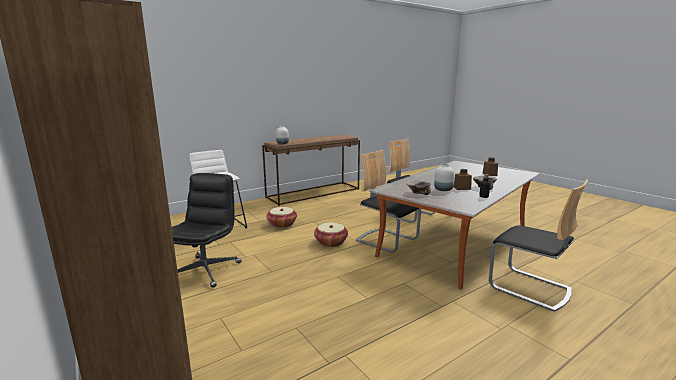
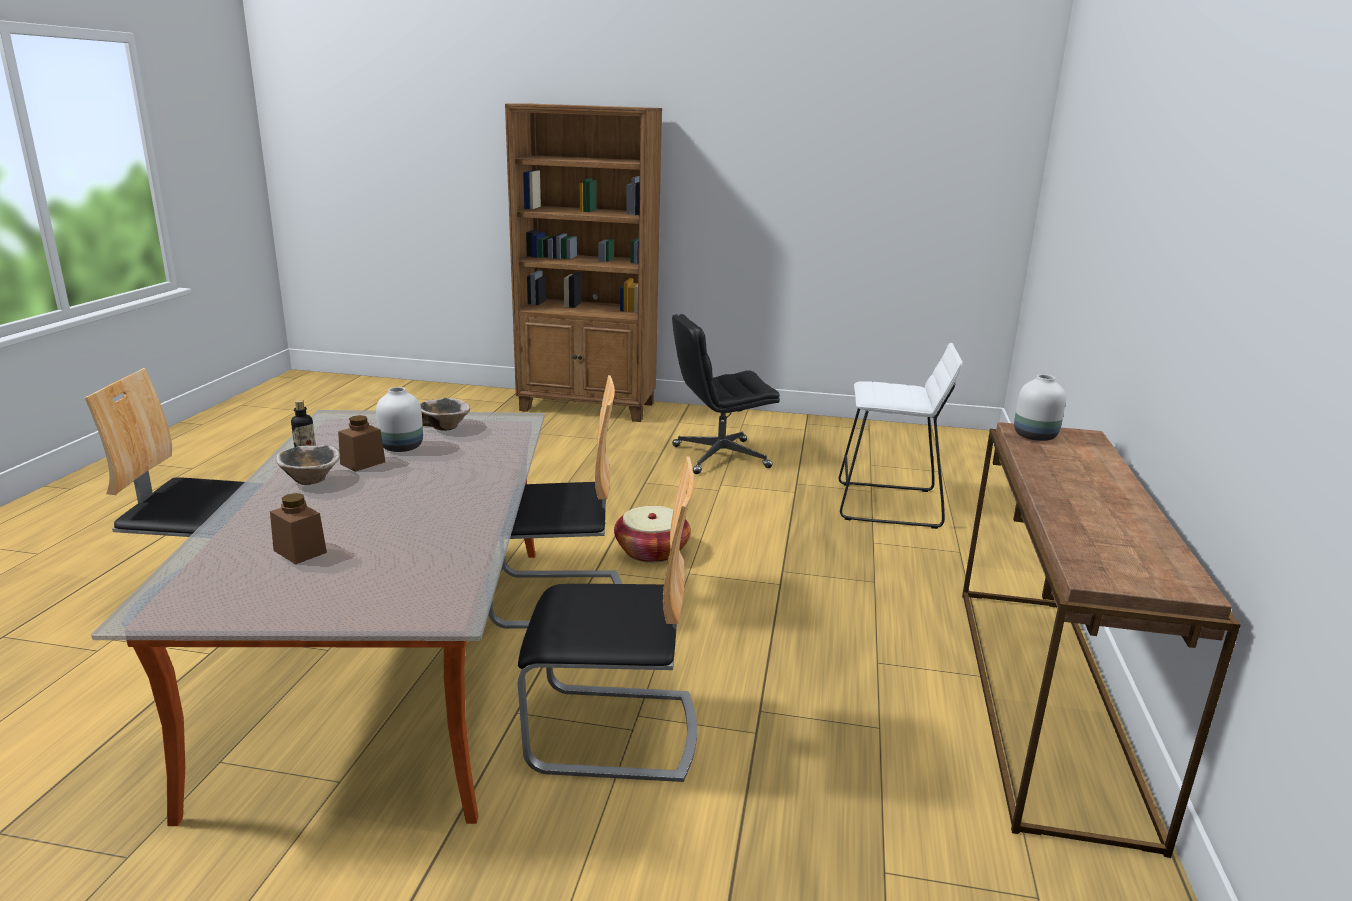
camera: 135 degrees right, 5 degrees up
(205, 271) = (719, 457): black office chair -> black office chair turned 105 degrees clockwise
(282, 224) = (817, 551): basket -> none

